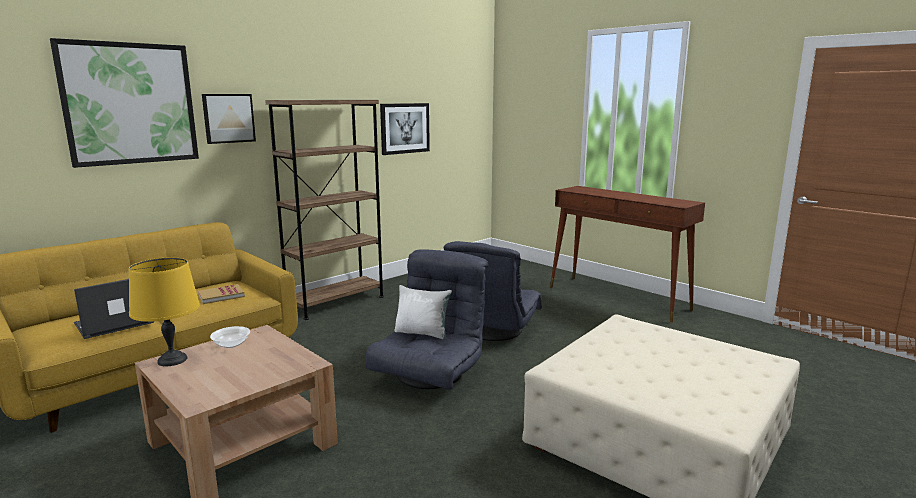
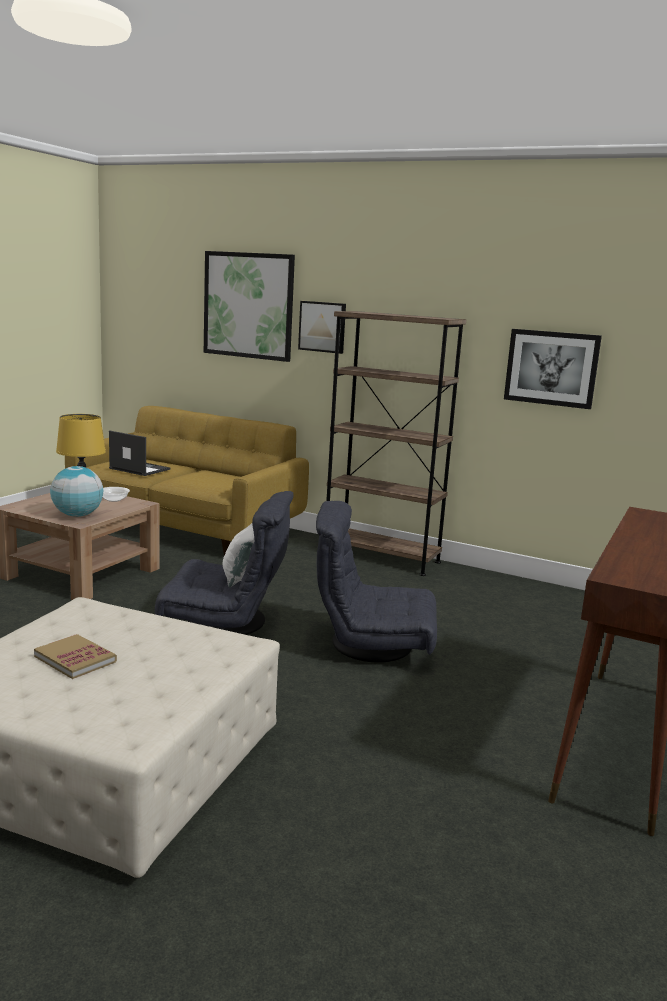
camera: 70 degrees right, 0 degrees up
(221, 296) = (212, 481): book -> book (75, 659)
(279, 364) = (77, 515): none -> globe

